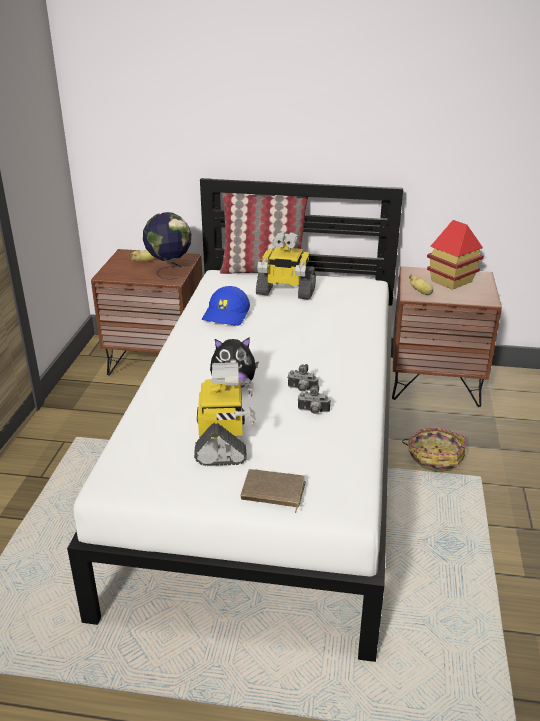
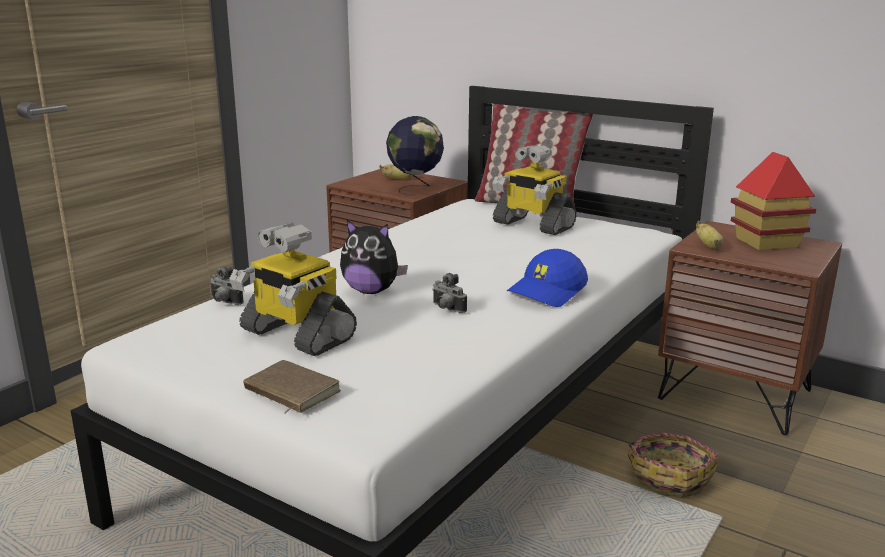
camera: 25 degrees right, 10 degrees down
(223, 442) = (296, 335): toy robot -> toy robot turned 105 degrees clockwise
(227, 315) = (439, 234): blue cap -> blue cap (548, 292)
(313, 411) = (436, 331): camera -> camera (224, 302)

